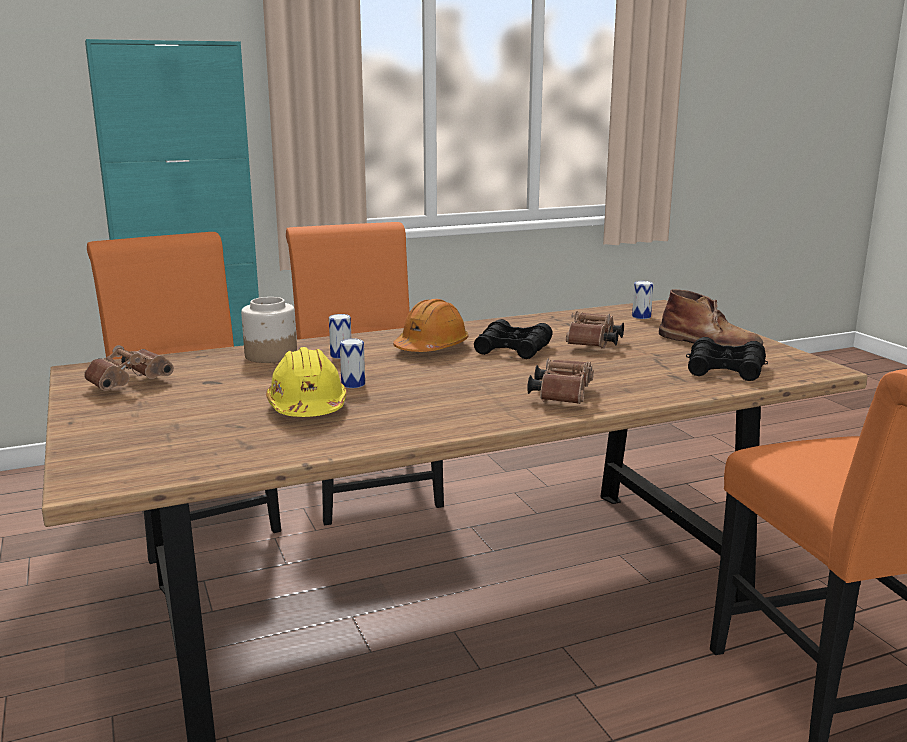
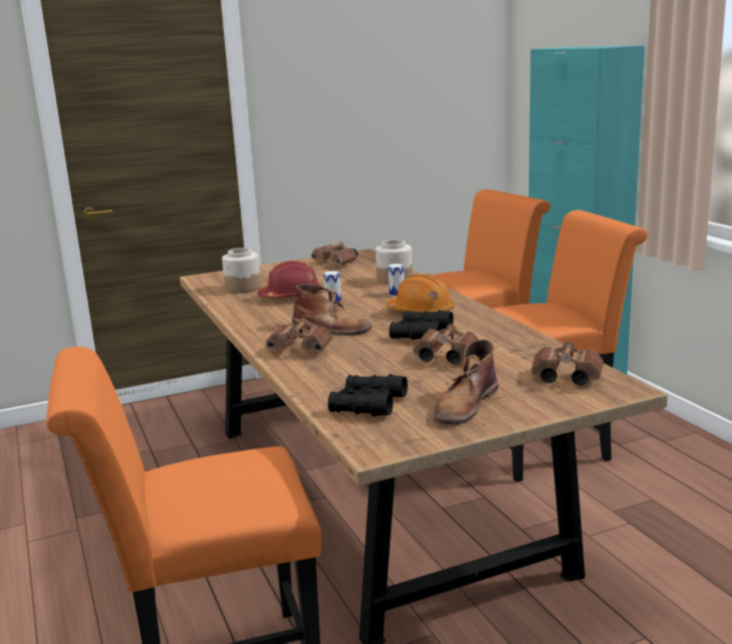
camera: 90 degrees right, 0 degrees up
(219, 441) = (242, 288): none -> jar
(307, 407) = (291, 296): yellow hard hat -> red hard hat
(478, 384) = (331, 328): none -> brown boot
(641, 316) = (564, 379): can -> brown binoculars

